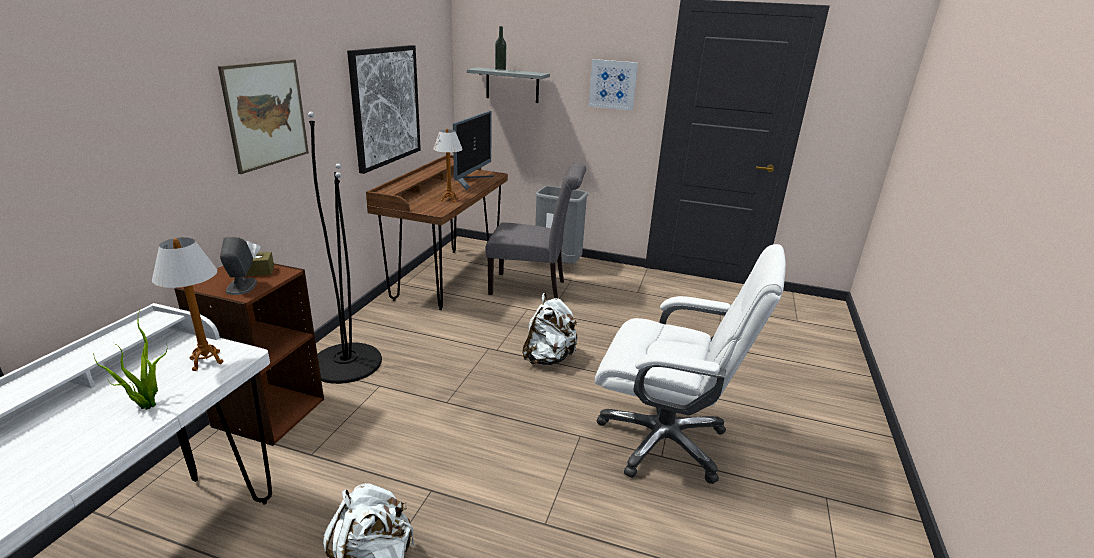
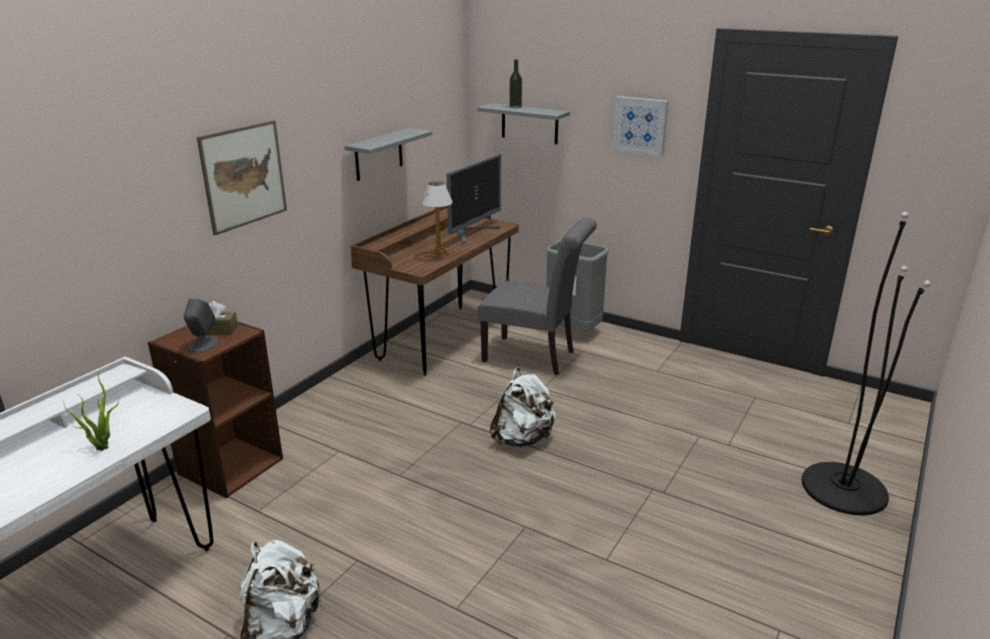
camera: 15 degrees right, 0 degrees up
(206, 361) = (156, 413): table lamp -> none
(346, 363) = (313, 424): black floor lamp -> black floor lamp (844, 488)
(386, 106) = (378, 154): picture -> grey shelf
(664, 440) = (616, 543): white office chair -> none

